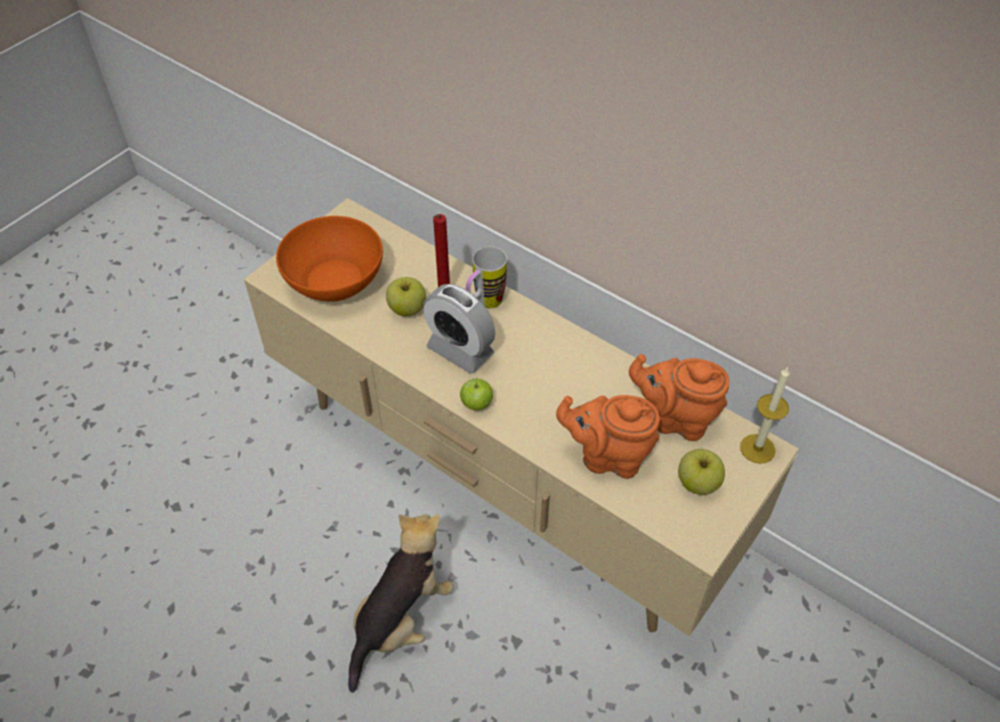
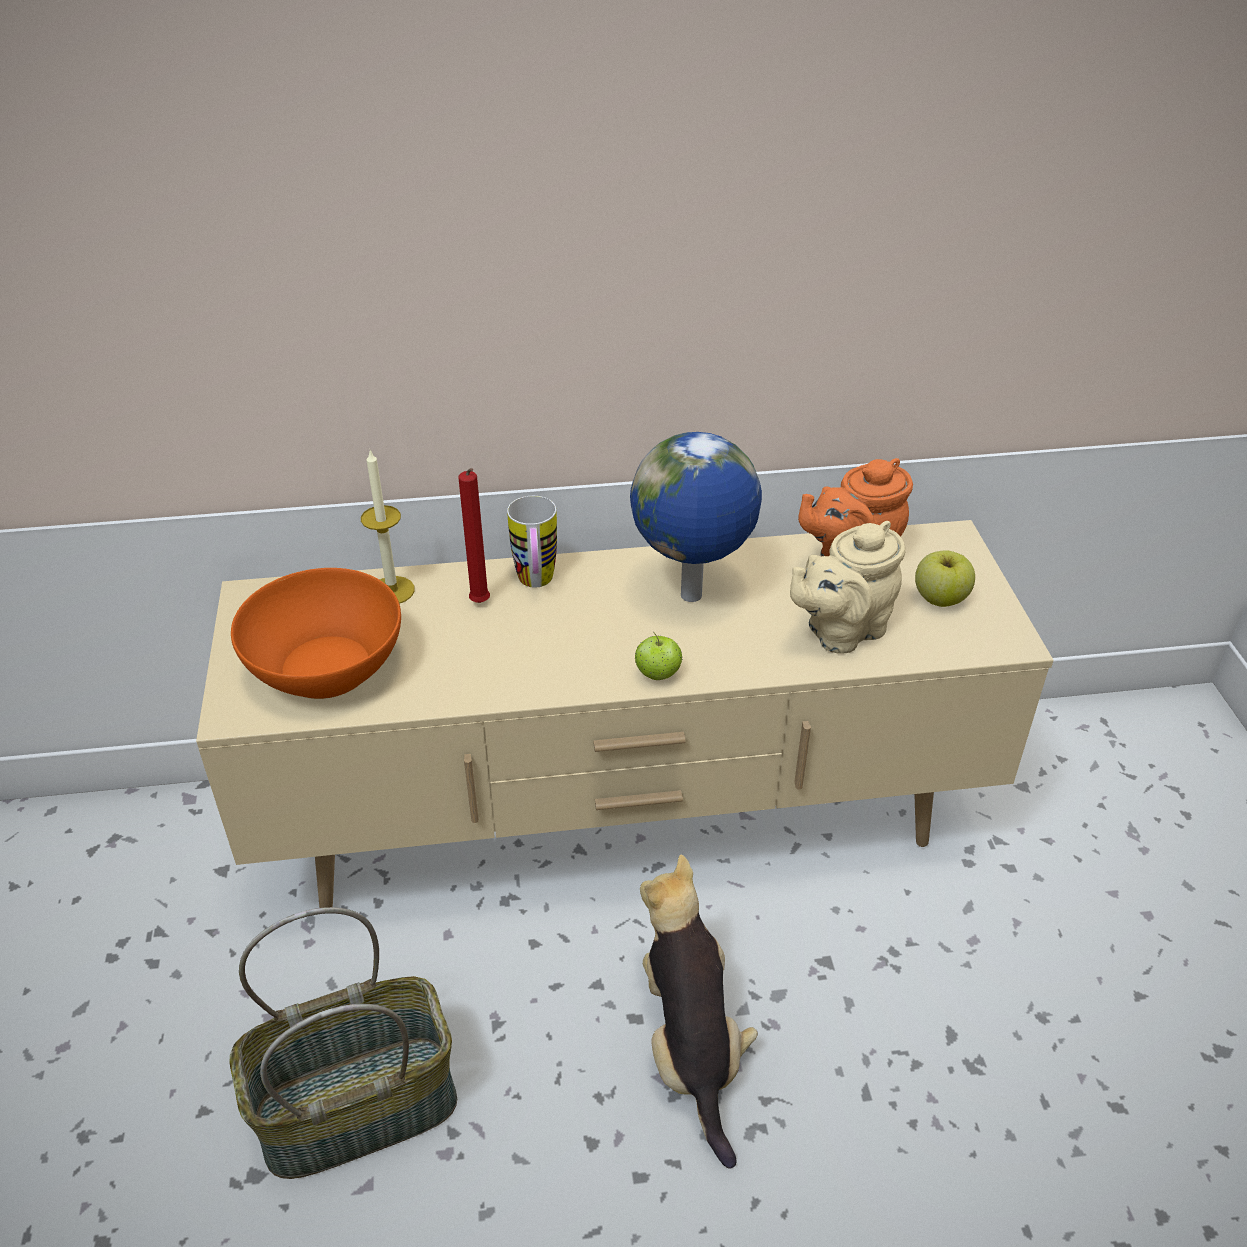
camera: 45 degrees left, 10 degrees down
(241, 512) = (359, 1104): none -> basket
(407, 309) = (456, 640): apple -> none
(460, 350) = (570, 640): alarm clock -> none
(554, 372) = (692, 597): none -> globe
(608, 456) = (840, 631): orange teapot -> beige teapot
(757, 448) = (944, 540): candle -> candle (392, 590)

